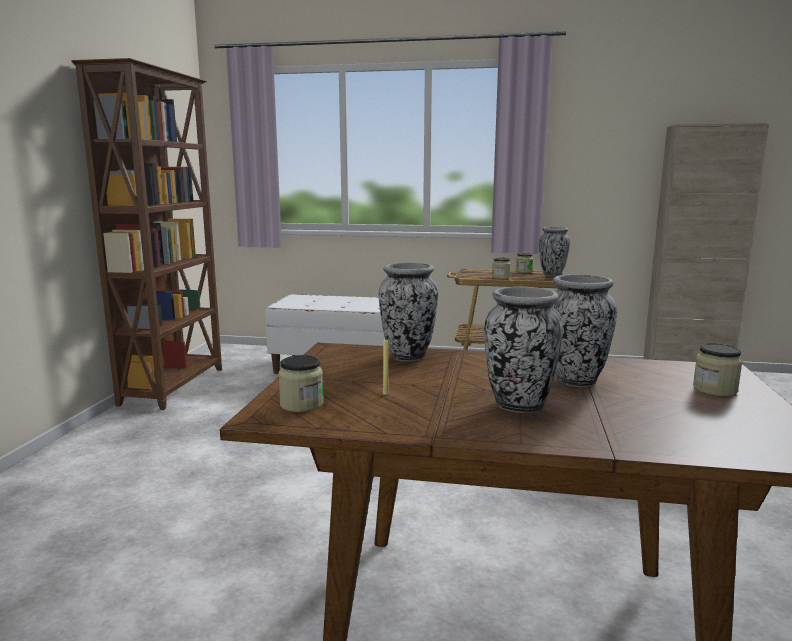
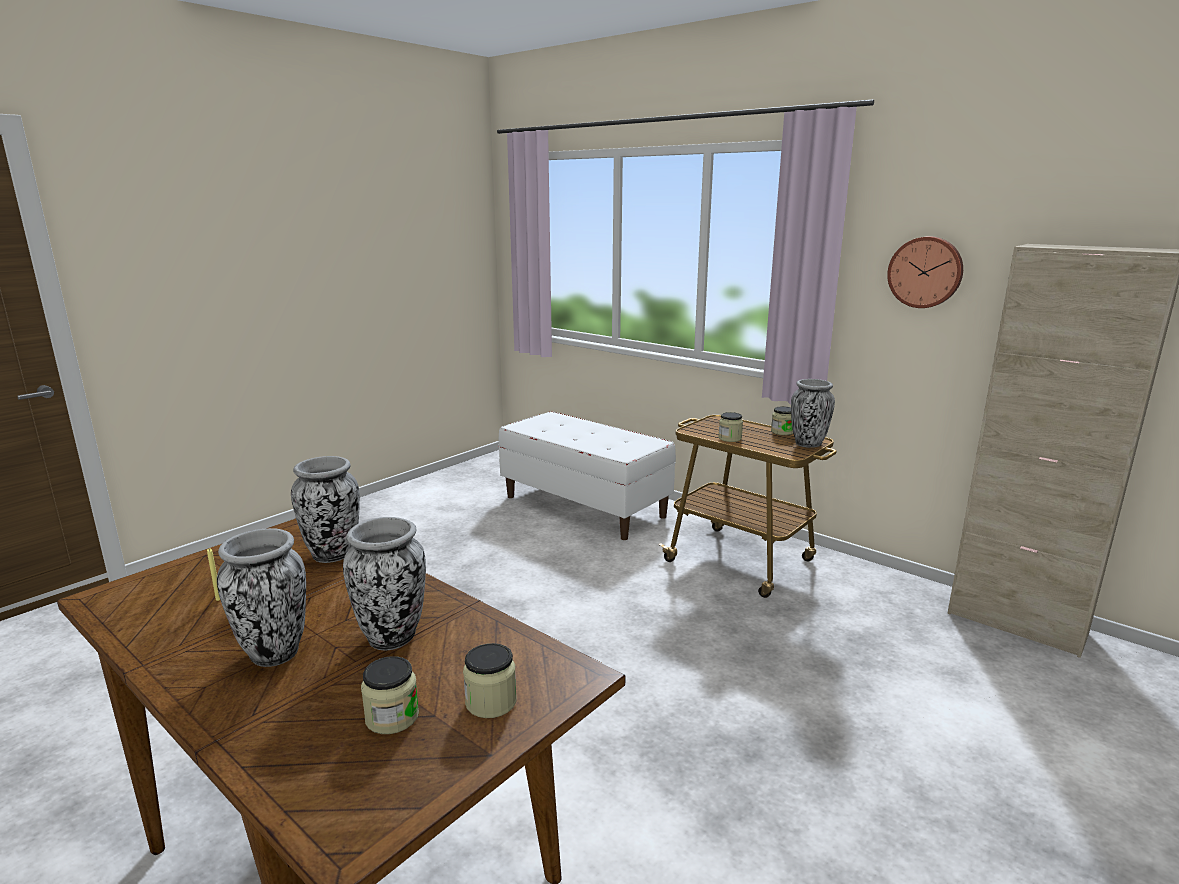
camera: 30 degrees right, 5 degrees up
(175, 386) = (409, 493): brown bookcase -> none
(301, 404) = (144, 591): jar -> jar (392, 717)
(601, 150) = (925, 272): none -> wall clock

